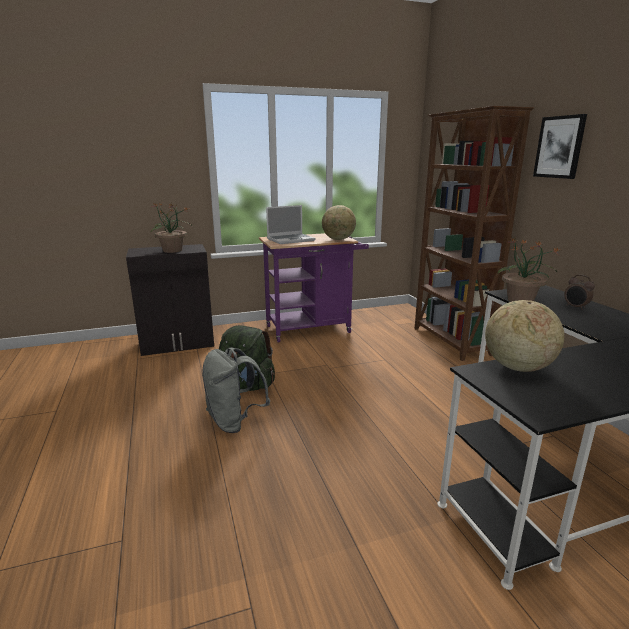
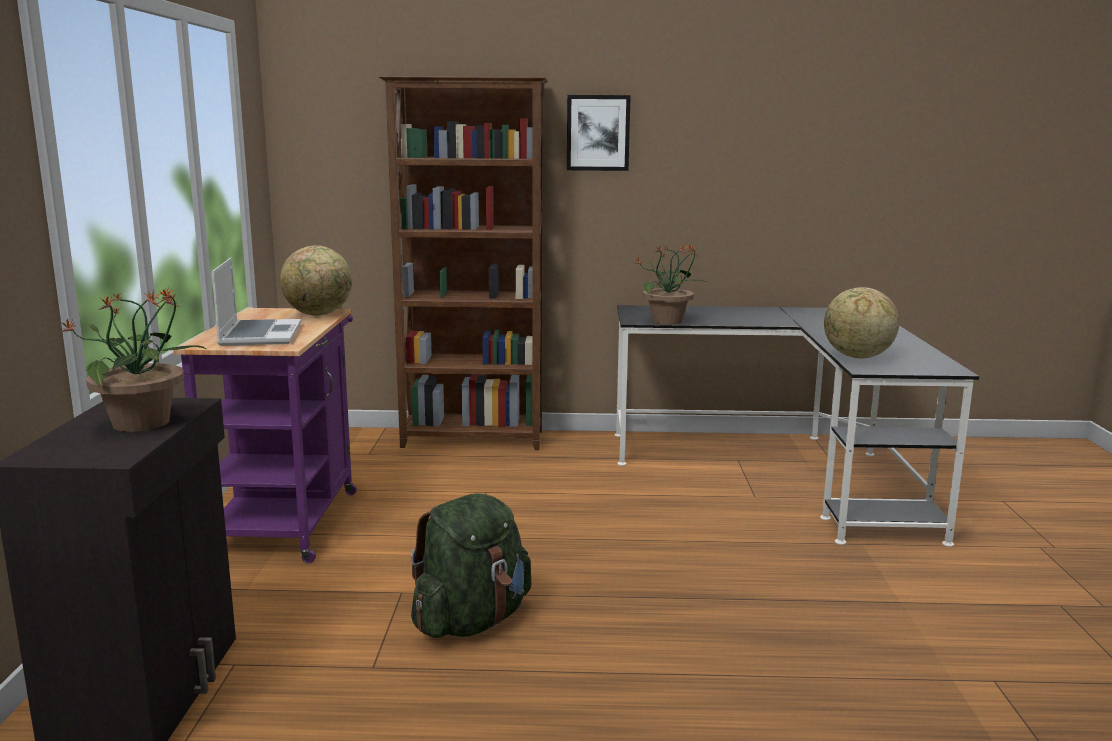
camera: 70 degrees left, 5 degrees down
(234, 421) = (598, 648): grey backpack -> none
(575, 307) = (705, 313): alarm clock -> none

